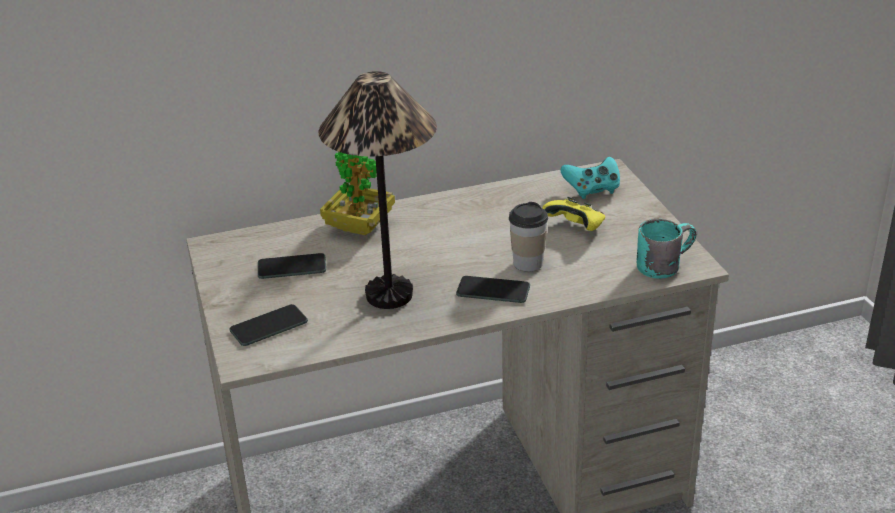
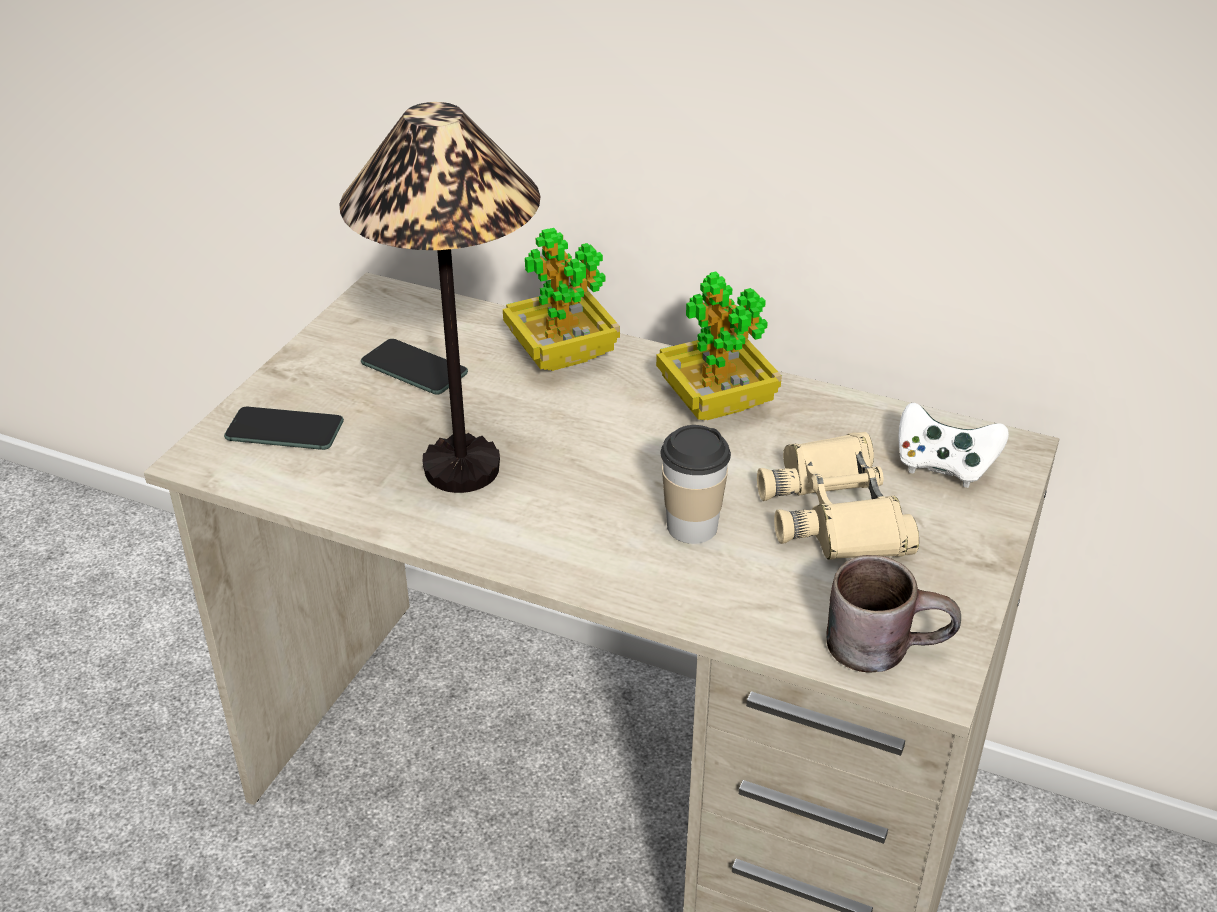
camera: 40 degrees right, 5 degrees up
(464, 212) = (716, 404): none -> potted plant
(493, 290) = (590, 539): phone -> none
(576, 228) = (835, 512): yellow game controller -> beige binoculars
(592, 190) = (943, 466): turquoise game controller -> white game controller
(662, 264) = (884, 644): turquoise mug -> brown mug

